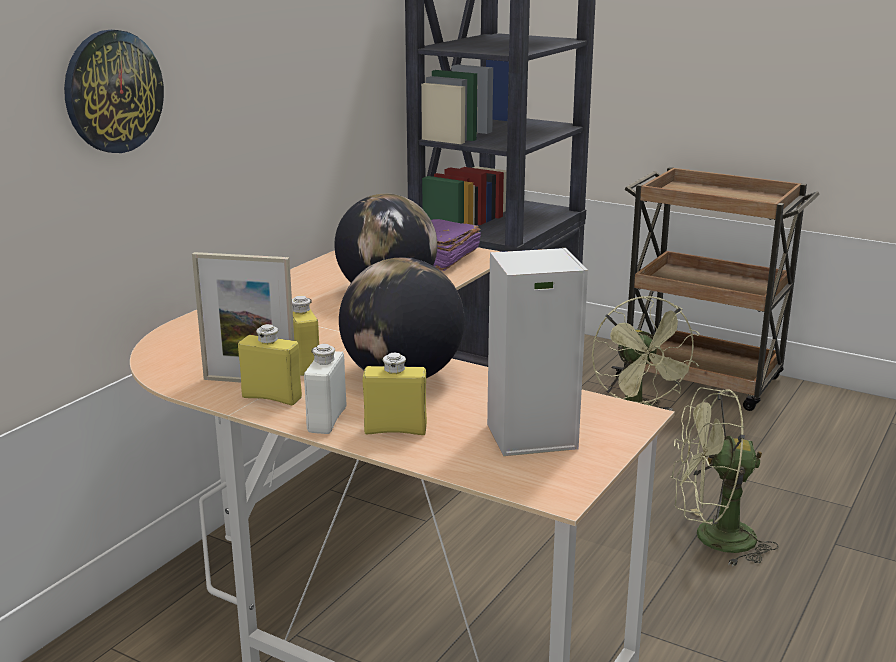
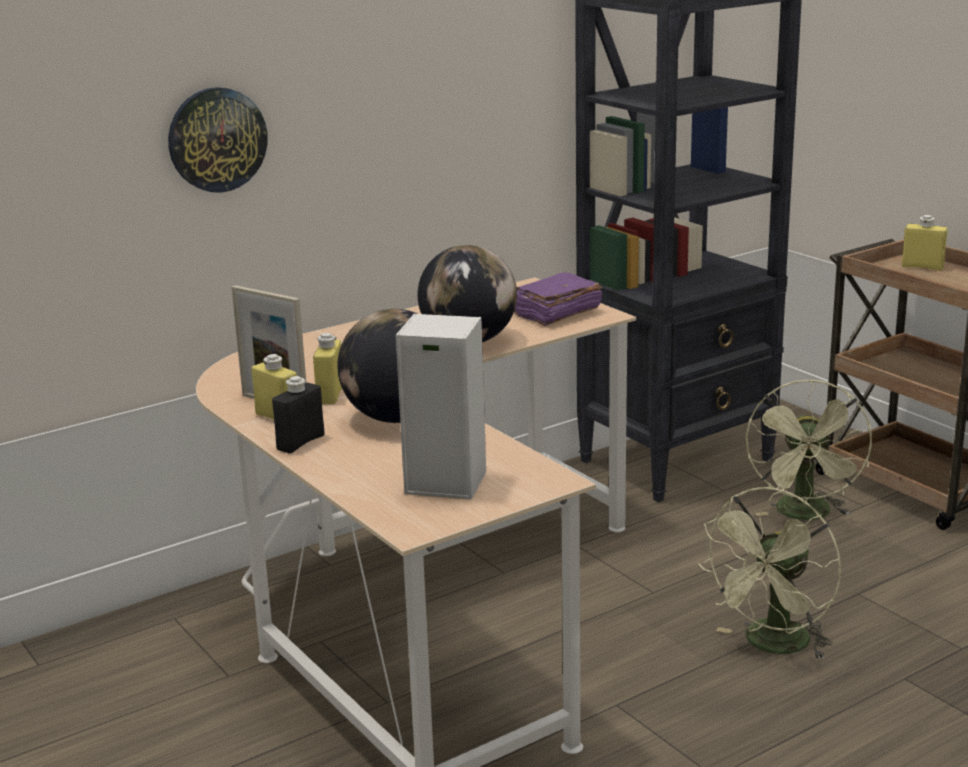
camera: 25 degrees right, 0 degrees up
(327, 420) = (300, 442): white bottle -> black bottle
(395, 430) = (344, 459): yellow bottle -> yellow bottle (922, 267)
(712, 539) = (772, 646): green fan -> green fan turned 75 degrees counterclockwise

